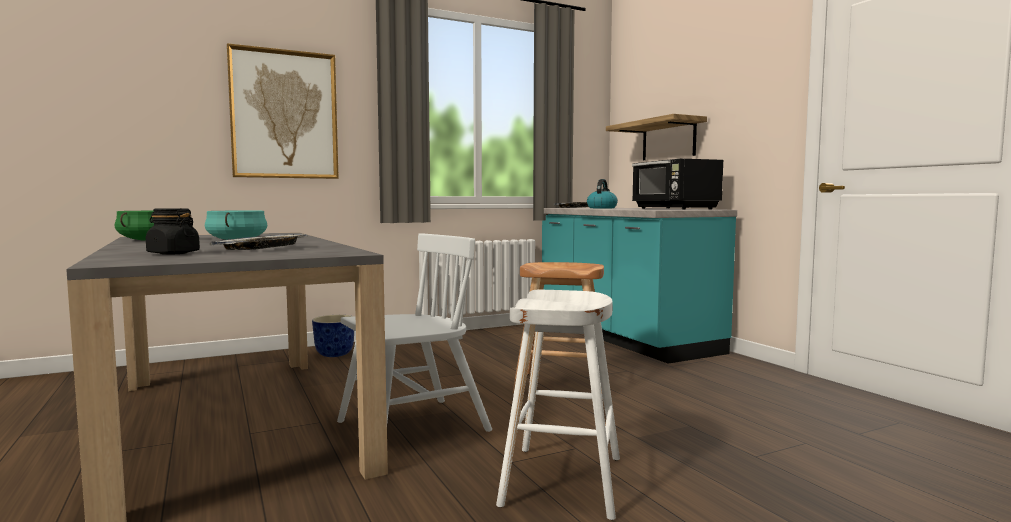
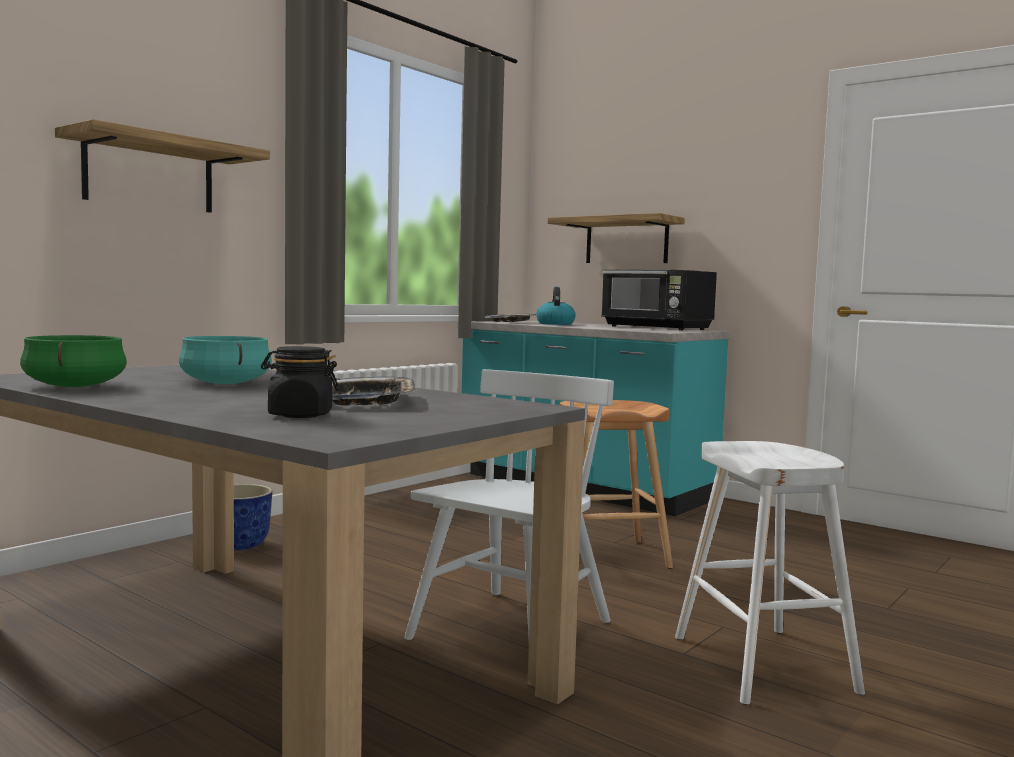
camera: 25 degrees left, 0 degrees up
(284, 115) = (149, 174): picture -> shelf

